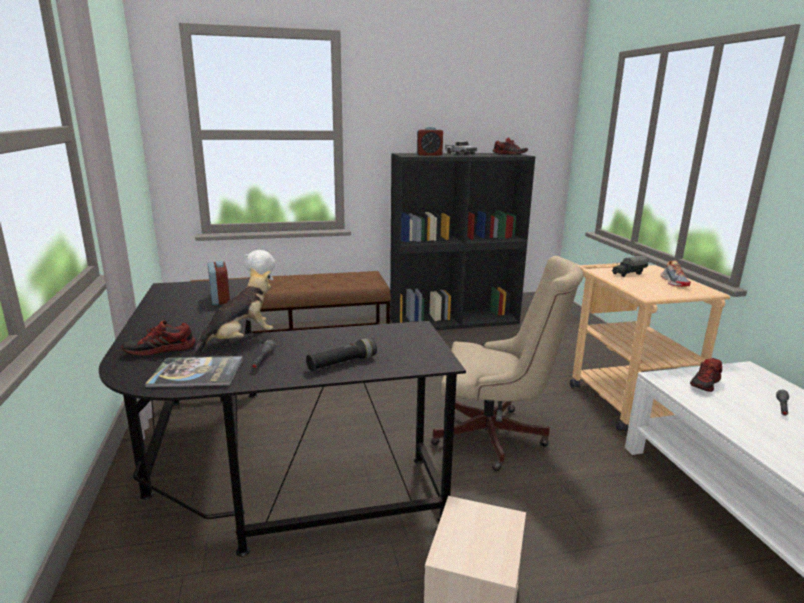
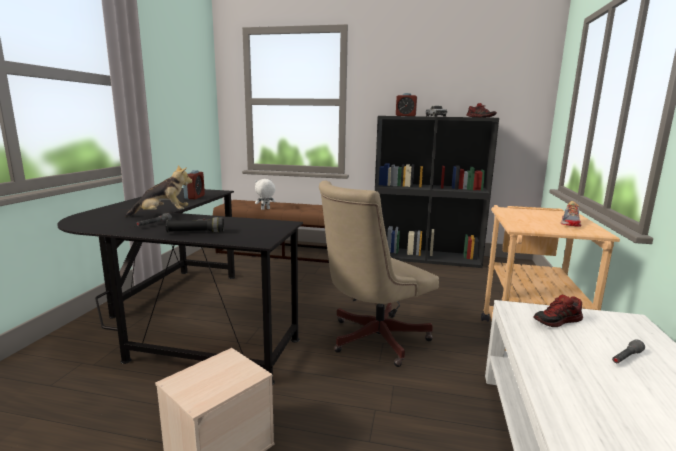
camera: 25 degrees right, 5 degrees down
(160, 350) = (113, 213): shoe -> none
(197, 373) = (108, 224): book -> none
(495, 437) = (372, 340): beige office chair -> beige office chair turned 105 degrees clockwise
(628, 274) = (531, 213): toy truck -> none

